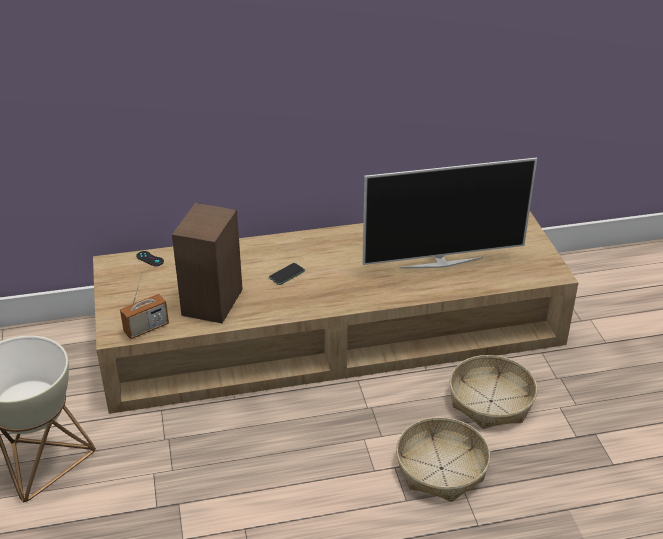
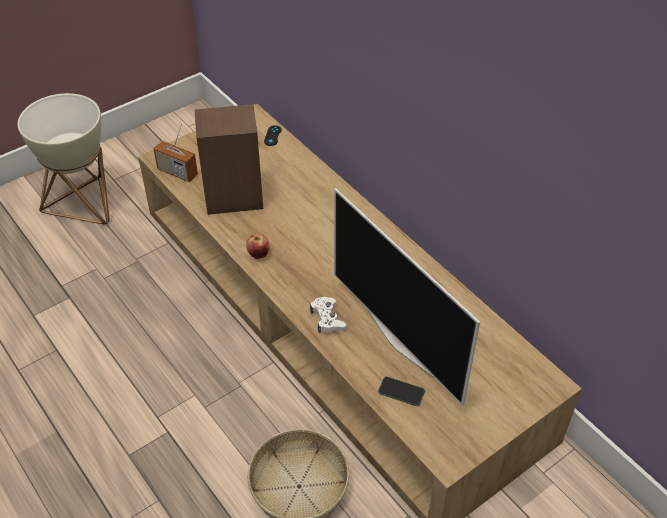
camera: 65 degrees right, 10 degrees up
(286, 274) = (303, 230): phone -> phone (401, 392)
(297, 306) = (259, 254): none -> apple
(395, 290) = (327, 319): none -> white game controller
(441, 468) = (181, 471): basket -> none

